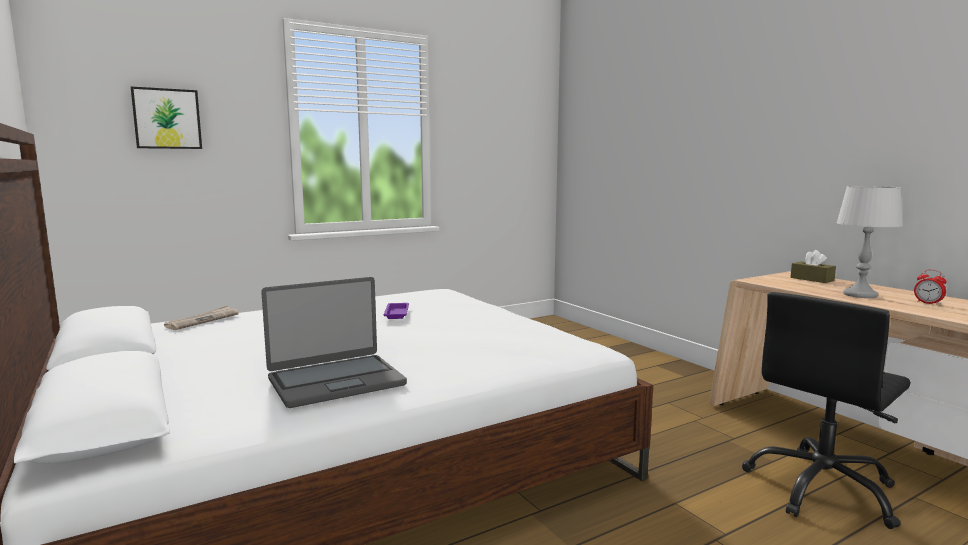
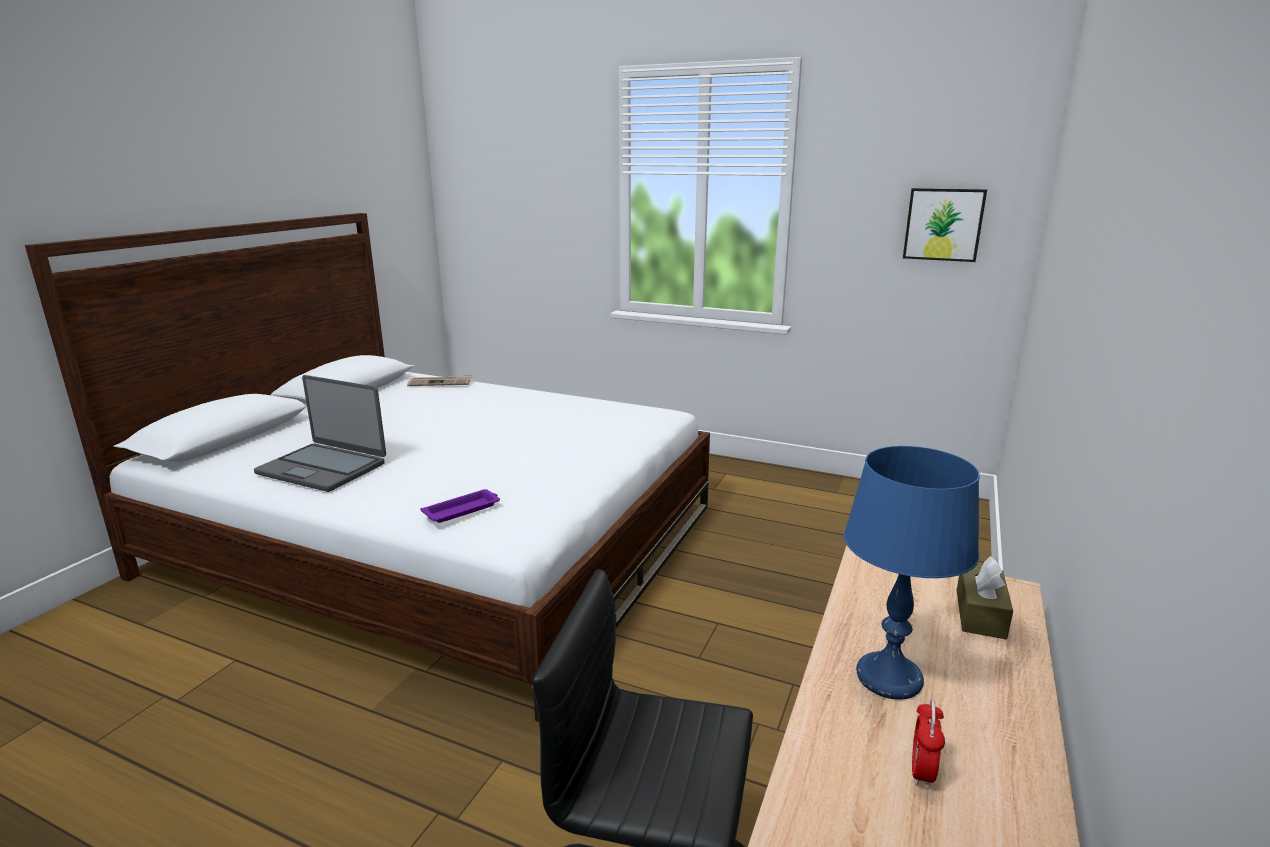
camera: 55 degrees right, 10 degrees up
(167, 119) = (517, 186): picture -> picture (943, 224)
(397, 313) = (543, 425): purple tray -> purple tray (463, 510)
(860, 295) = (888, 678): grey table lamp -> blue table lamp

